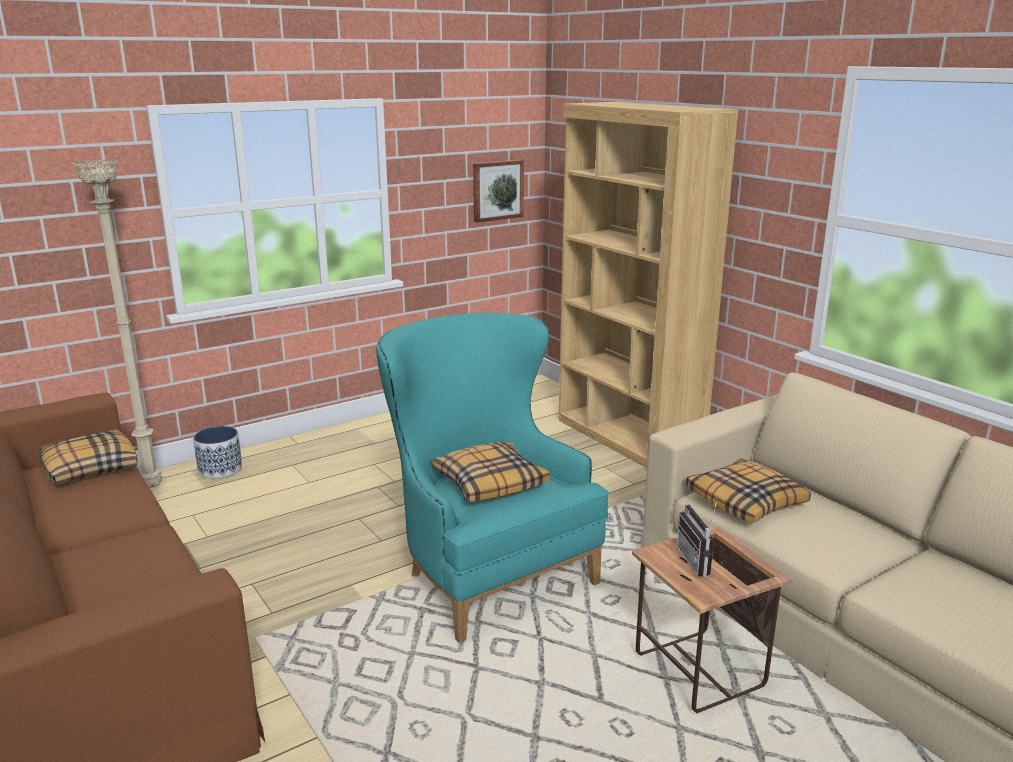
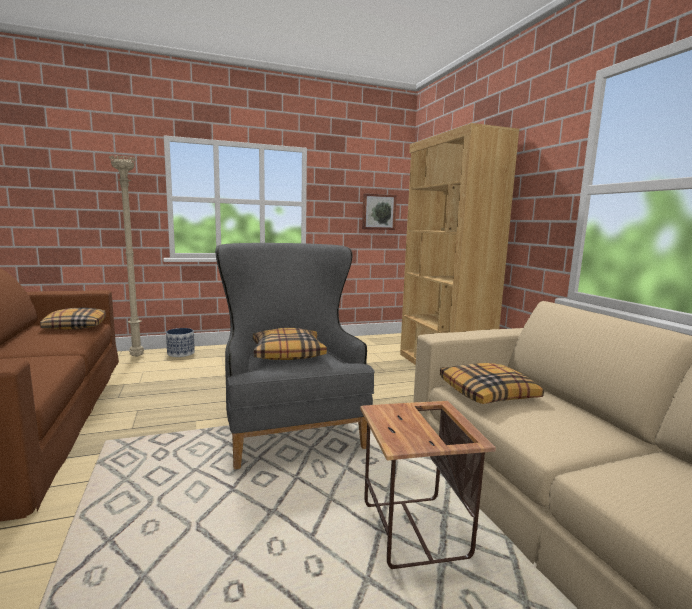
camera: 15 degrees right, 10 degrees down
(486, 572) = (291, 428): turquoise armchair -> grey armchair
(699, 561) = (413, 421): radio -> none

